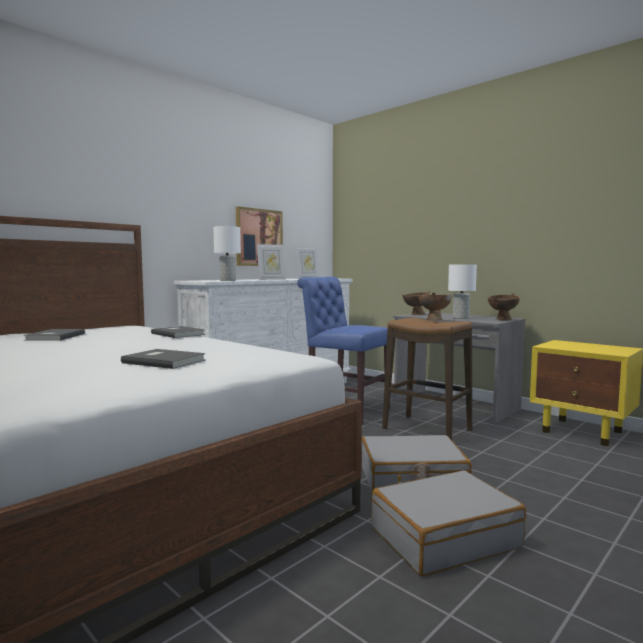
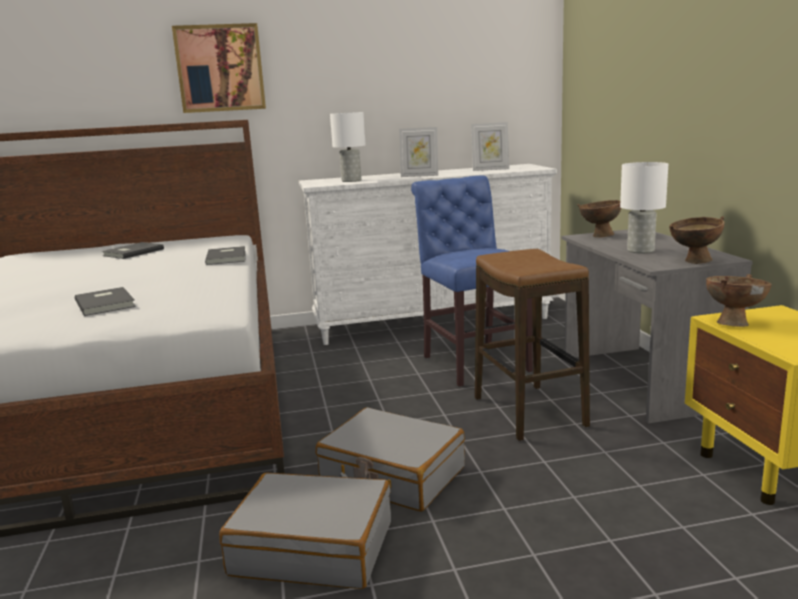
camera: 35 degrees right, 10 degrees up
(258, 237) = (423, 114): picture -> picture (220, 68)
(434, 320) = (550, 257): brown bowl -> brown bowl (734, 323)

